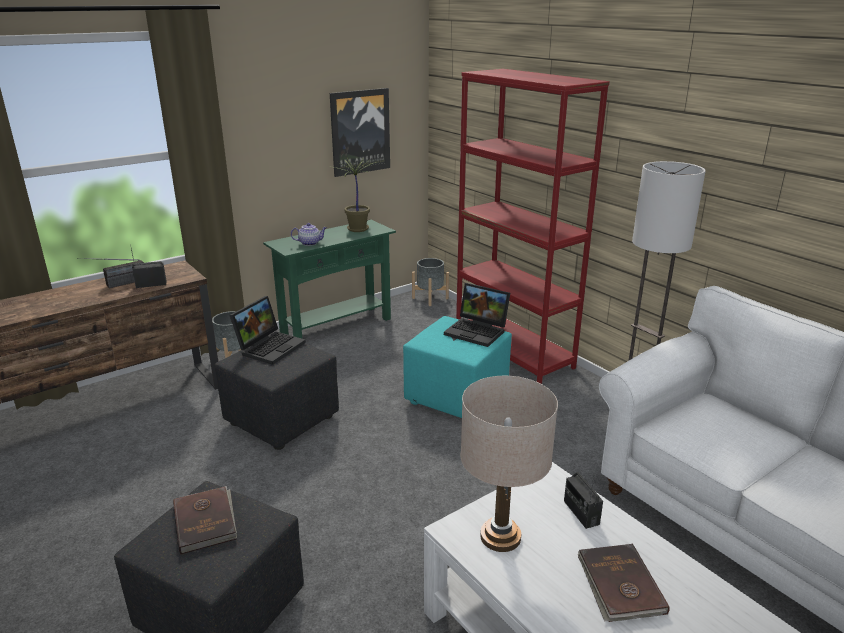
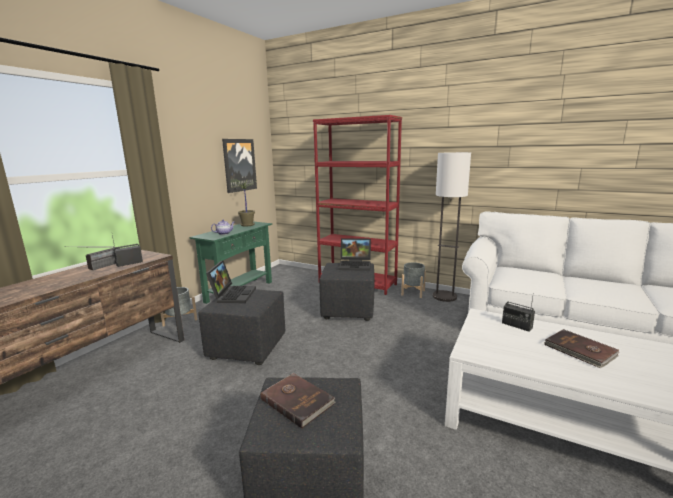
camera: 25 degrees left, 10 degrees down
(430, 298) = (286, 269): grey planter -> grey planter (413, 293)
(458, 397) = (349, 310): turquoise ottoman -> black ottoman
(500, 537) = (495, 348): beige table lamp -> none

